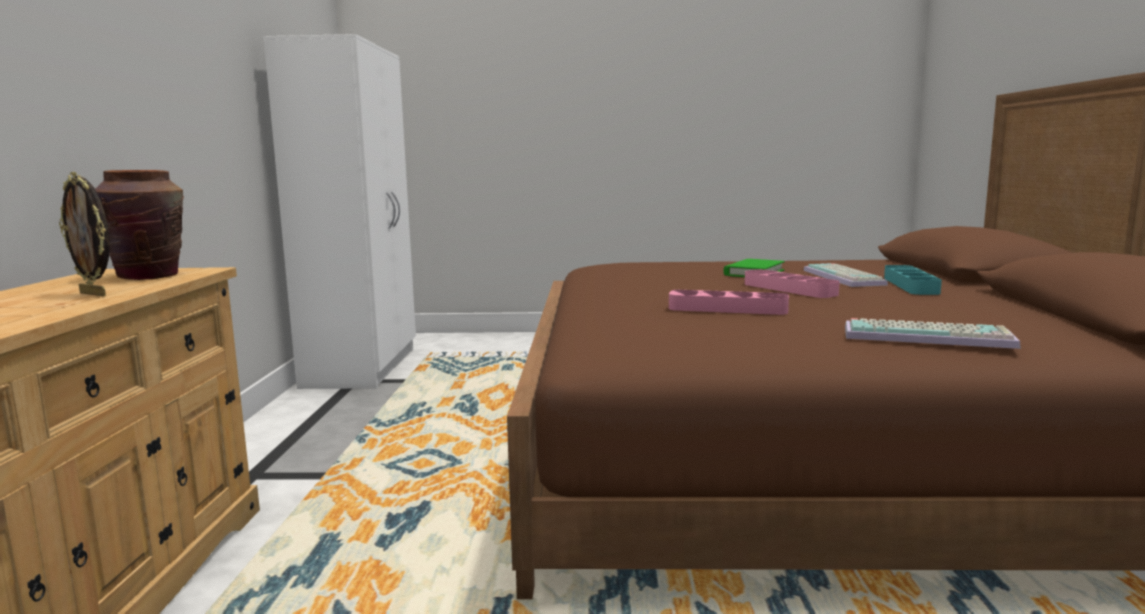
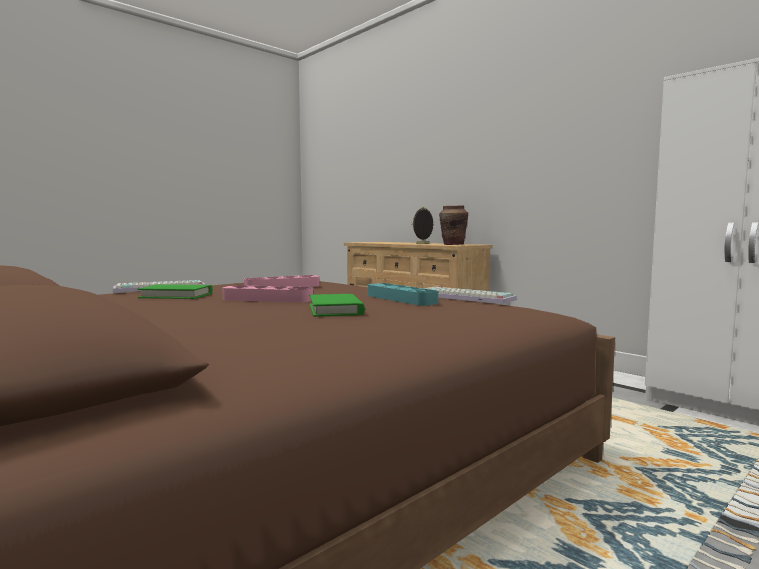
camera: 135 degrees right, 5 degrees down
(845, 277) = (231, 315): keyboard -> keyboard (463, 297)
(894, 310) = (176, 295): none -> green book
(910, 285) = (157, 314): turquoise tray -> turquoise tray (401, 299)

